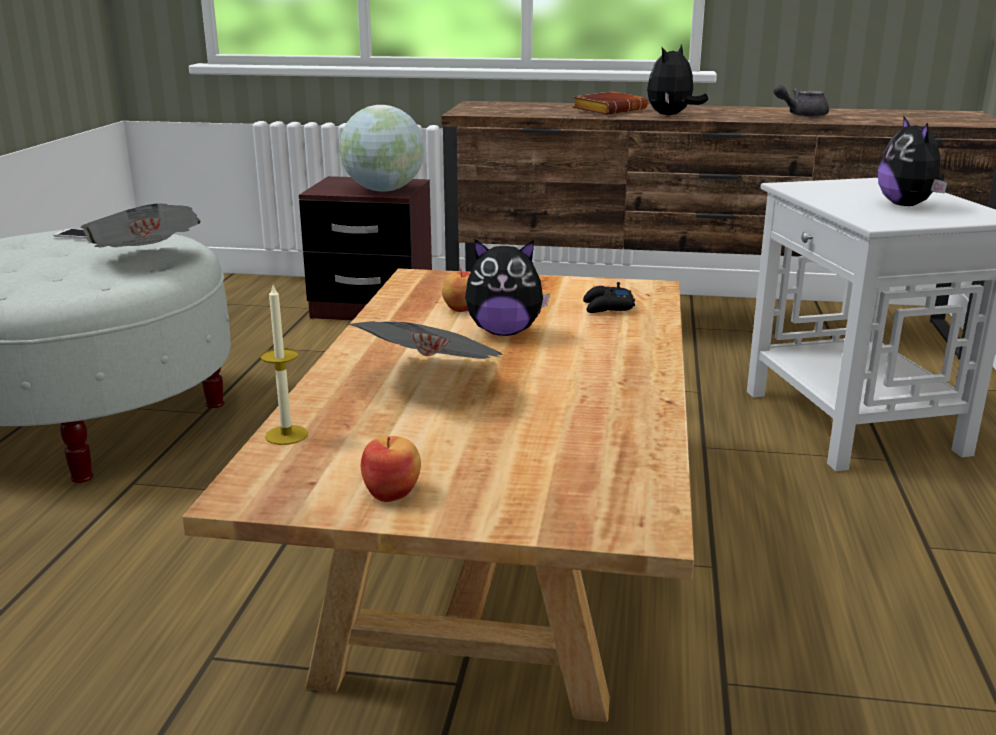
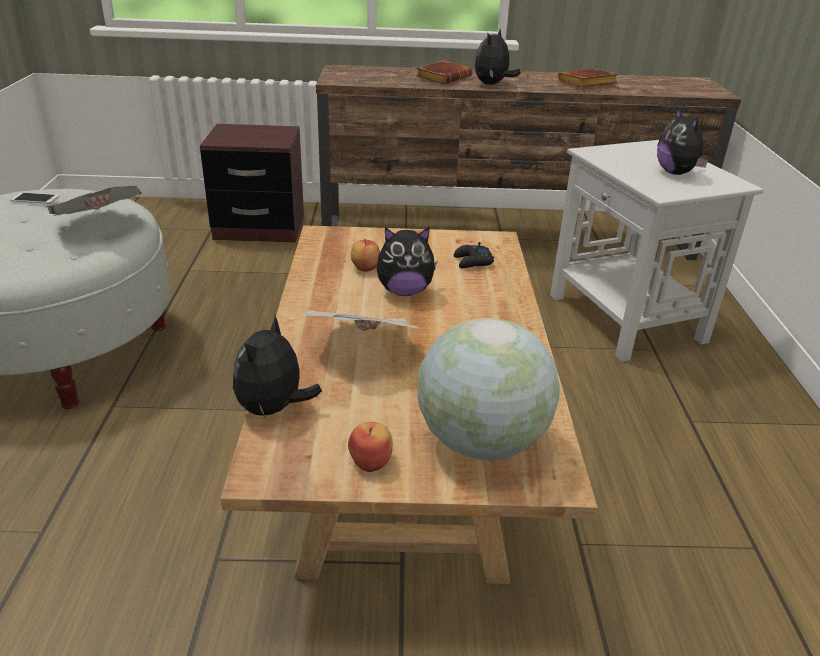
camera: 10 degrees left, 10 degrees up
(286, 435) = (273, 409): candle -> plush toy
(383, 190) = (267, 139): globe -> globe (481, 441)
(801, 115) = (586, 84): grey teapot -> brown book

